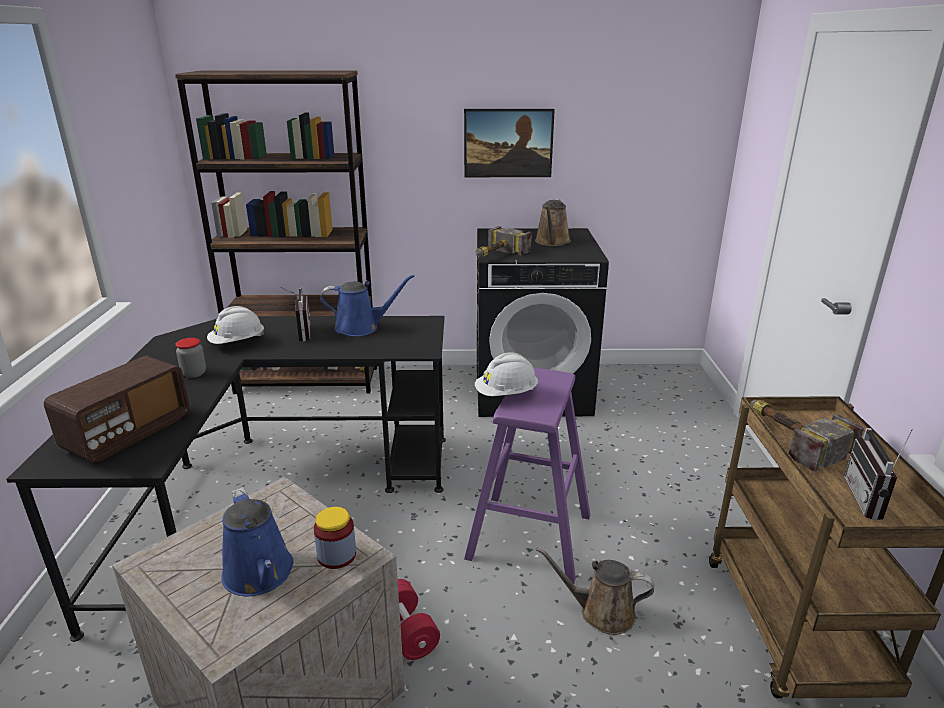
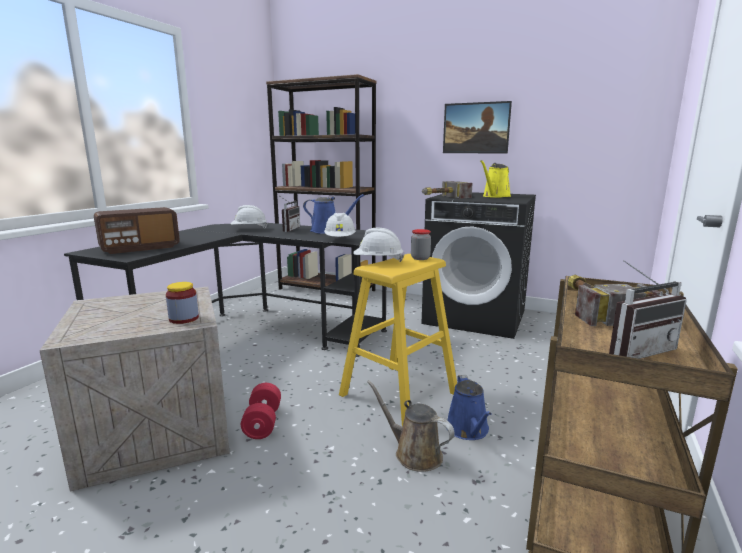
camera: 25 degrees right, 10 degrees down
(194, 373) = (208, 235): jar -> jar (420, 258)
(260, 575) = (132, 317): blue watering can -> blue watering can (468, 430)
(405, 350) = (340, 240): none -> white hard hat
(530, 536) = (398, 394): purple stool -> yellow stool
(552, 242) = (495, 196): brown watering can -> yellow watering can
(872, 500) = (634, 350): radio -> radio turned 150 degrees counterclockwise

